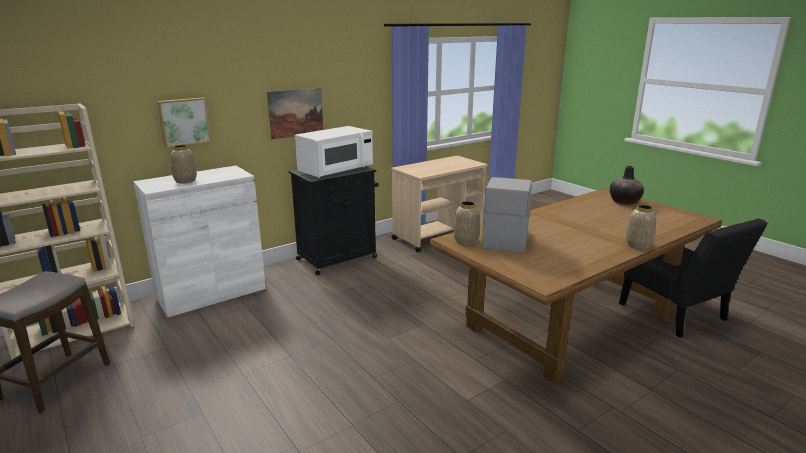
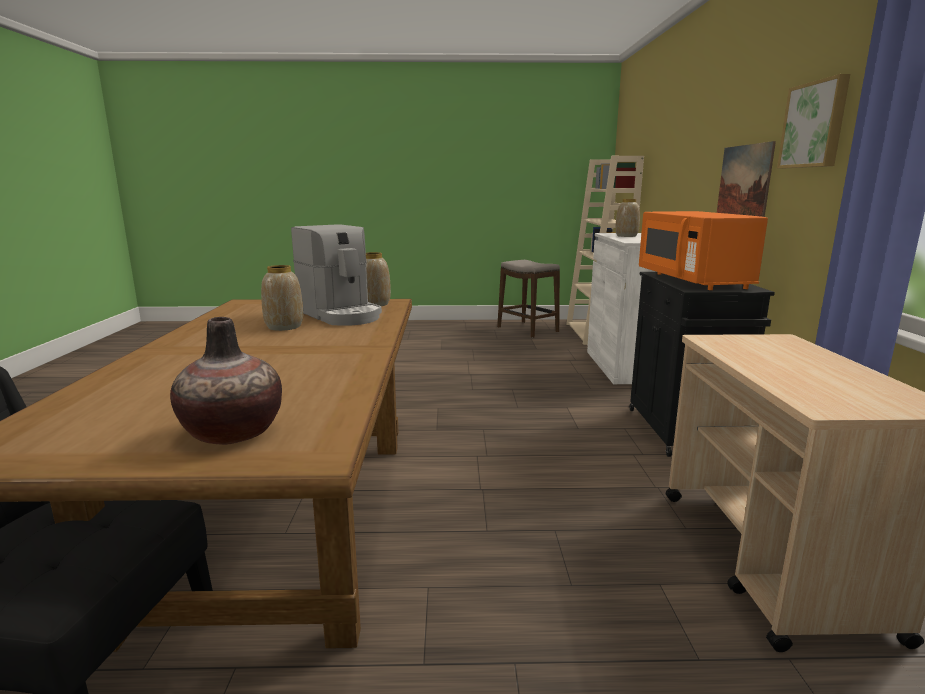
camera: 125 degrees right, 5 degrees down
(184, 121) = (676, 181): picture -> picture (815, 125)
(336, 170) = (692, 280): white microwave -> orange microwave
(637, 245) = (155, 352): vase -> vase (285, 327)

